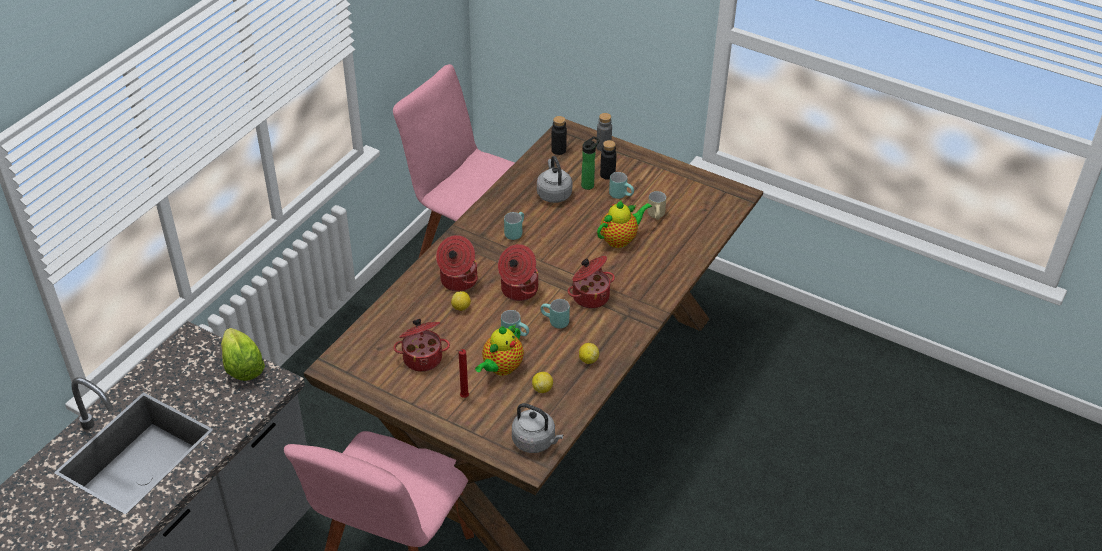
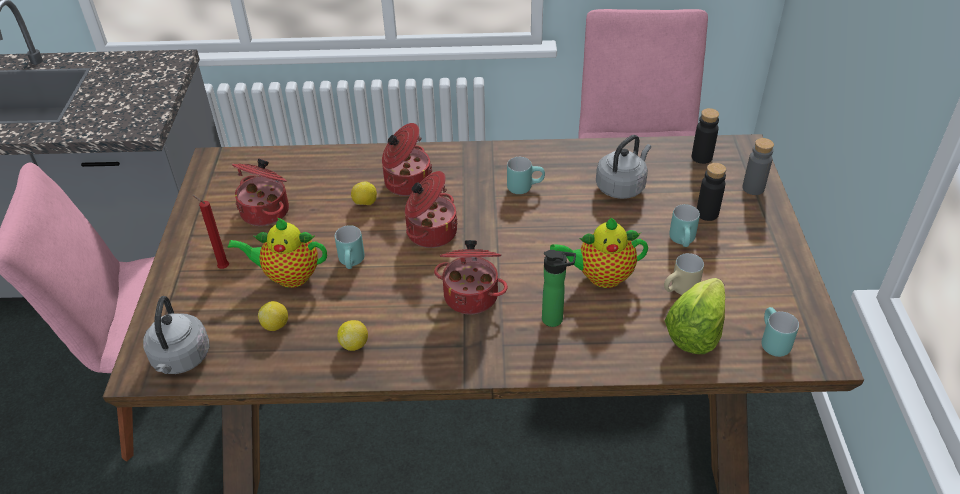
camera: 60 degrees right, 0 degrees up
(242, 367) = (152, 101): lettuce -> lettuce (695, 332)
(554, 322) = (399, 285): turquoise mug -> turquoise mug (770, 342)
(589, 184) = (670, 206): bottle -> bottle (555, 319)
(620, 239) = (601, 276): teapot -> teapot turned 150 degrees clockwise

